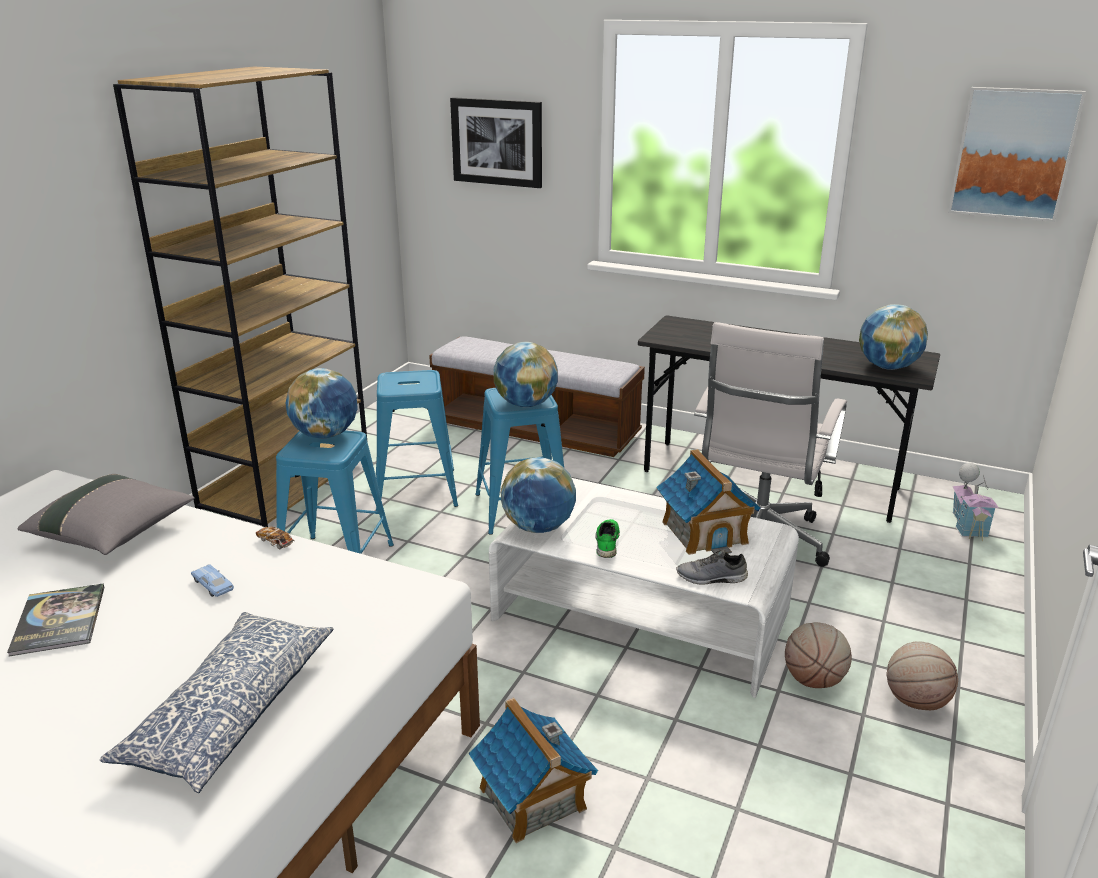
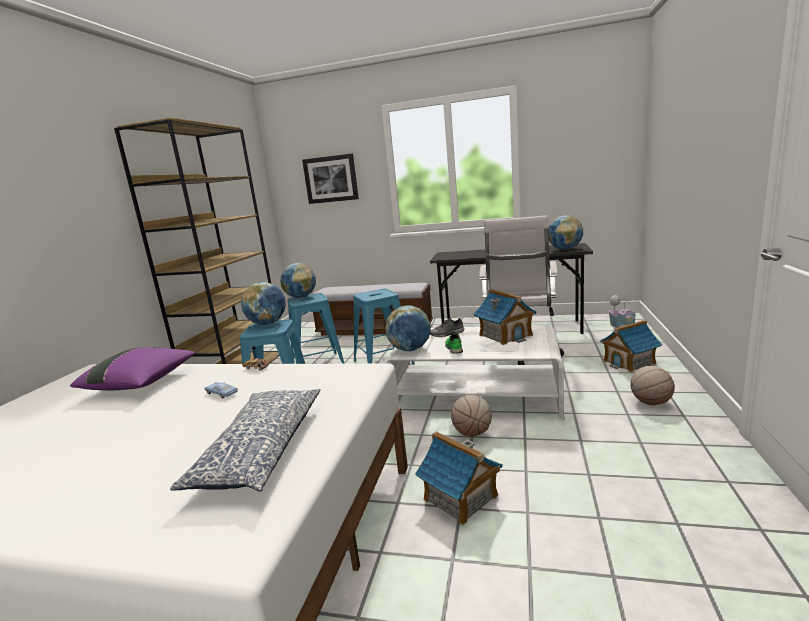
camera: 10 degrees left, 10 degrees down
(59, 620) = (111, 430): book -> none
(114, 533) = (141, 383): grey pillow -> purple pillow
(525, 404) = (379, 295): globe -> globe (300, 297)
(711, 578) = (523, 351): grey shoe -> grey shoe (446, 334)
(814, 680) = (590, 404): basketball -> basketball (472, 433)
(933, 607) = (629, 362): none -> toy house
(1013, 154) = (599, 137): picture -> none

